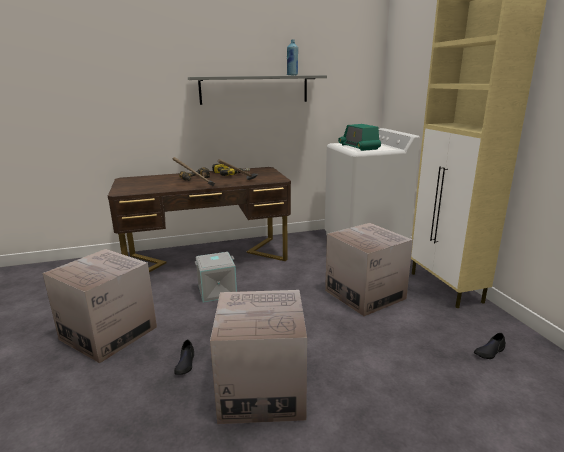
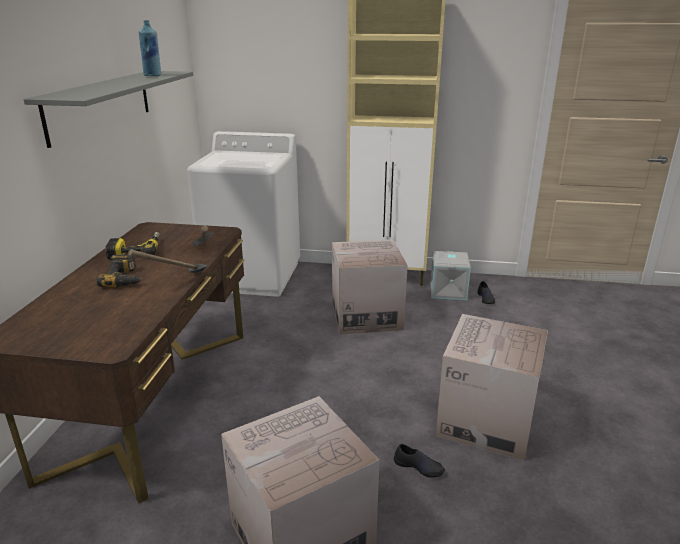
camera: 65 degrees left, 5 degrees up
(217, 291) = (271, 410): grey storage box -> grey storage box (449, 291)
(359, 147) = (243, 161): radio -> none

